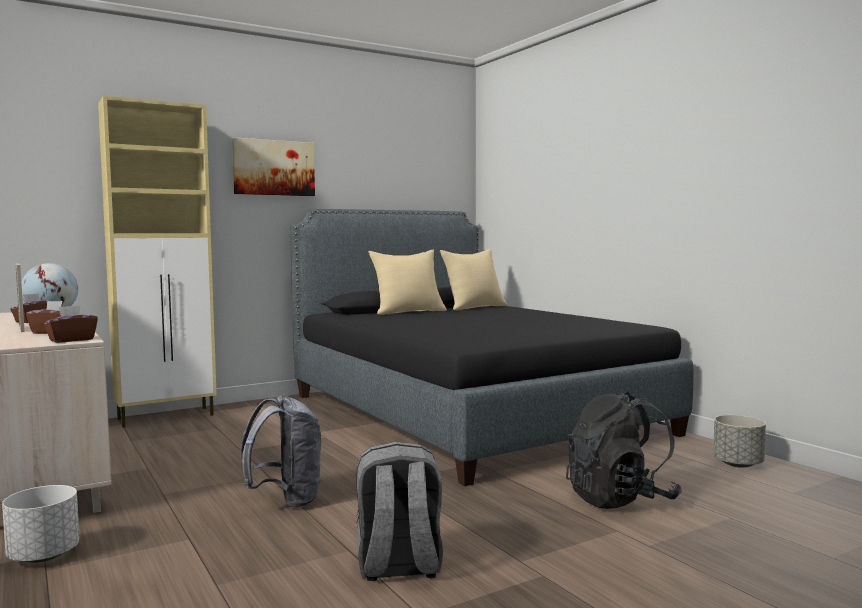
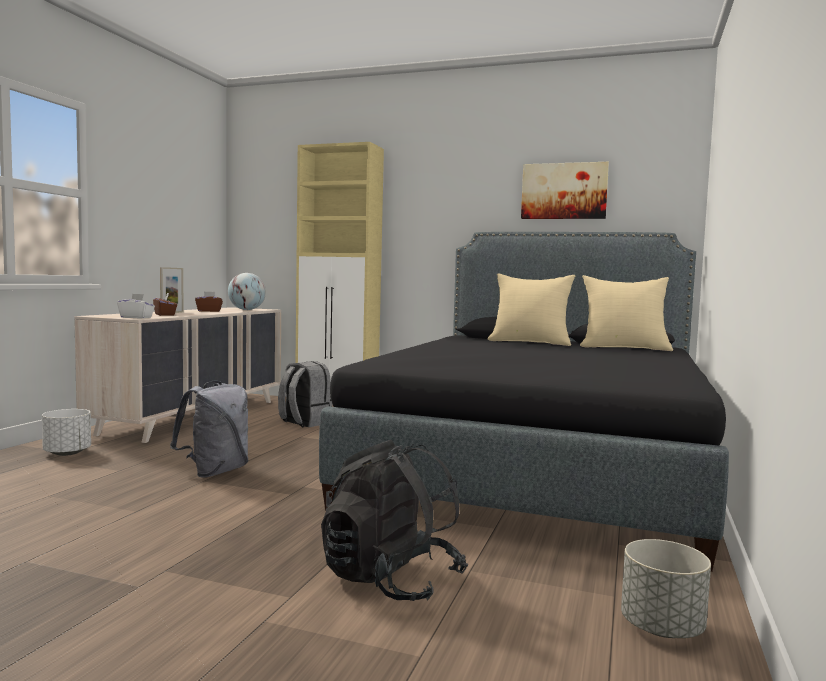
camera: 50 degrees right, 0 degrees up
(71, 340) = (136, 317): brown tissue box -> white tissue box
(274, 168) = (450, 193): picture -> picture (564, 191)
(398, 567) = (116, 532): grey backpack -> grey backpack (304, 422)

